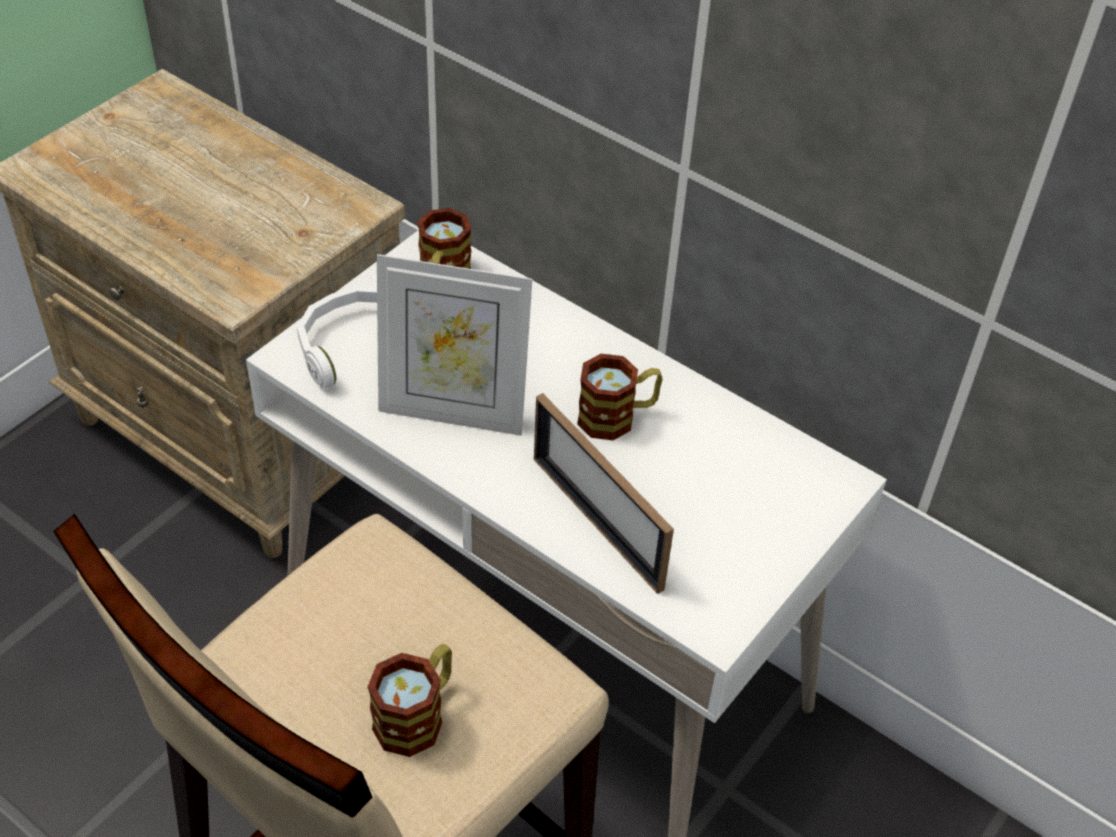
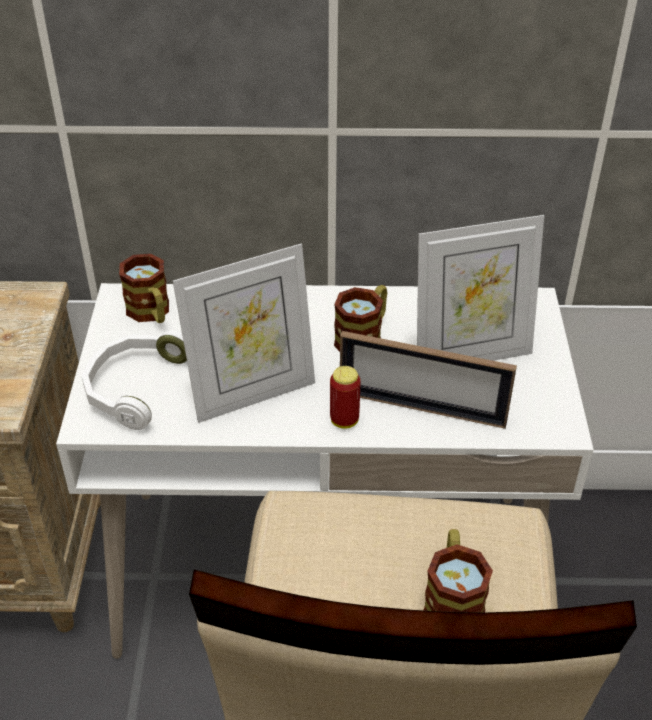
camera: 35 degrees left, 5 degrees down
(510, 489) = (344, 420): none -> can
(707, 498) = (470, 355): none -> picture frame

